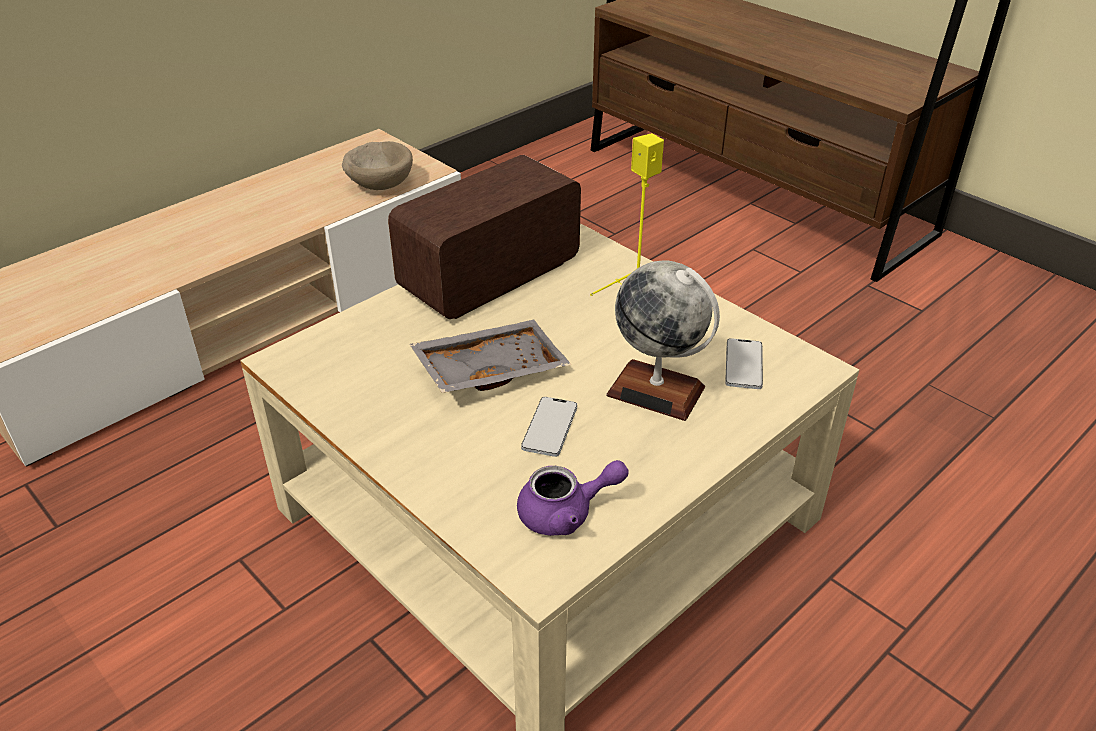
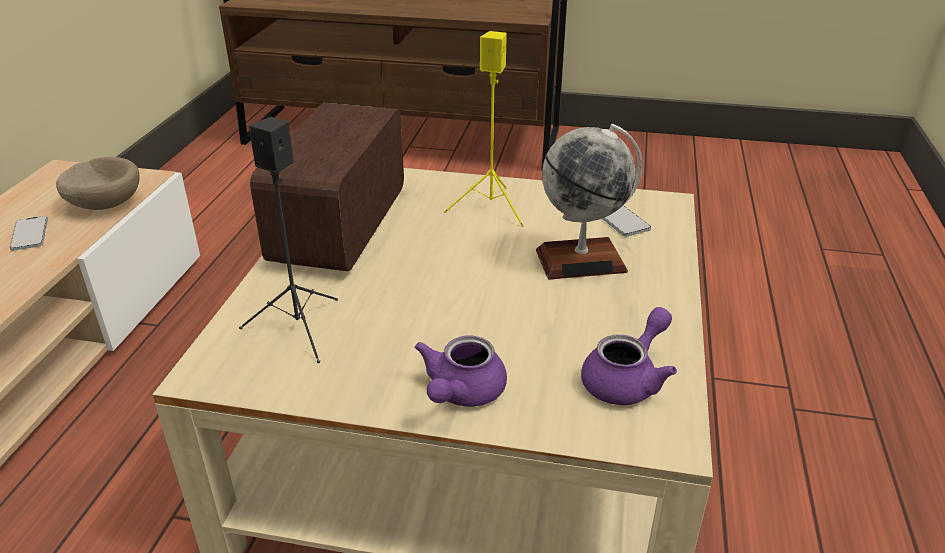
camera: 35 degrees left, 5 degrees down
(373, 353) = (300, 329): none -> black speaker
(429, 459) = (461, 393): none -> purple teapot
(490, 369) = (428, 298): grey tray -> none
(550, 427) = (534, 321): phone -> phone (30, 234)

